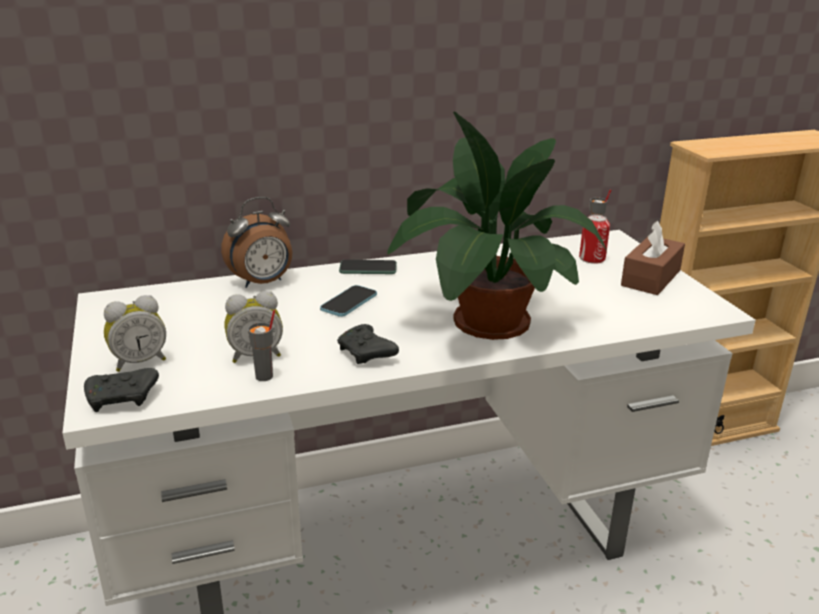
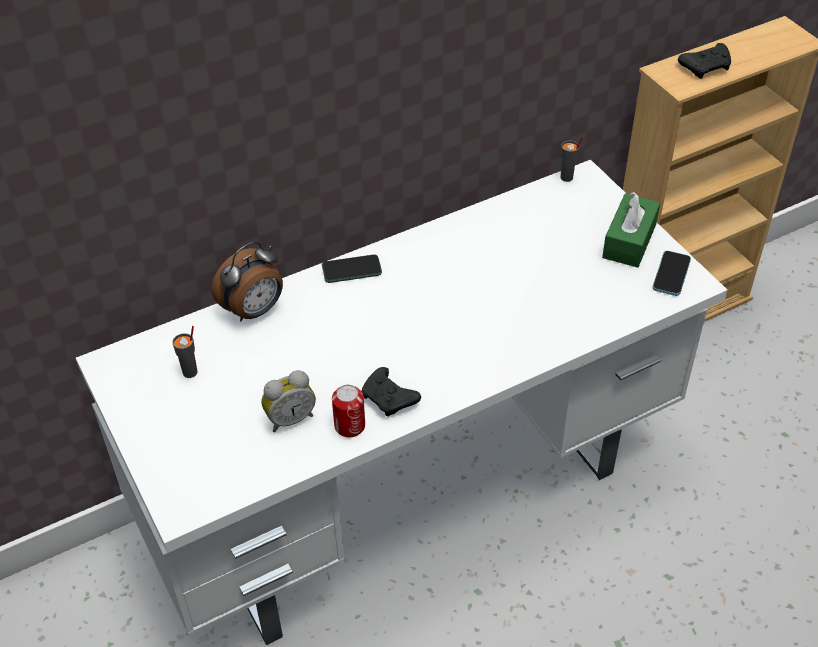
camera: 10 degrees left, 20 degrees up
(123, 398) = (196, 494): black game controller -> black game controller (706, 67)
(139, 362) = (187, 445): alarm clock -> none
(265, 376) = (309, 445): grey cup -> grey cup (190, 372)
(349, 302) = (350, 328): phone -> phone (671, 274)
(484, 320) = (484, 333): potted plant -> none
(592, 258) = (569, 217): can -> can (349, 426)
(650, 278) = (629, 241): brown tissue box -> green tissue box

